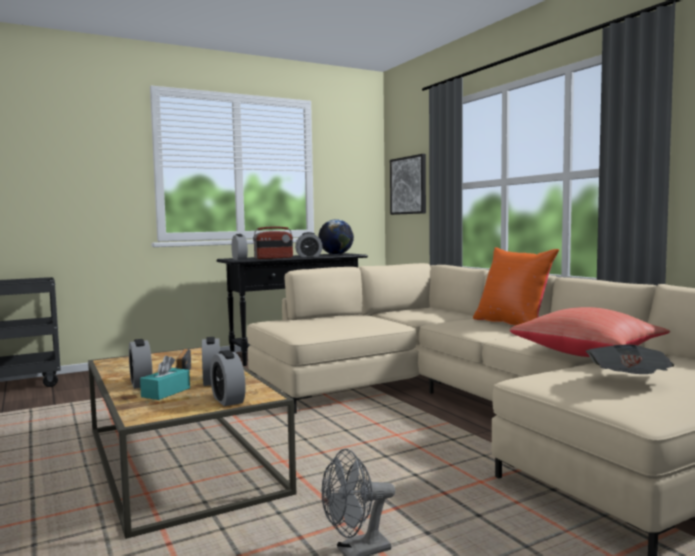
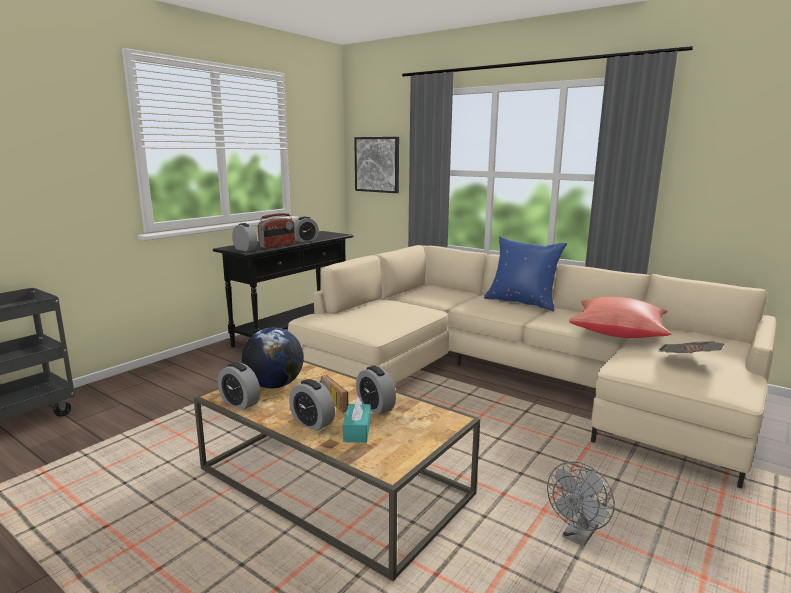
camera: 25 degrees left, 10 degrees up
(228, 400) = (429, 430): alarm clock -> alarm clock (240, 403)
(336, 254) = (323, 235): globe -> globe (274, 385)
(513, 324) = (522, 302): orange pillow -> blue pillow

